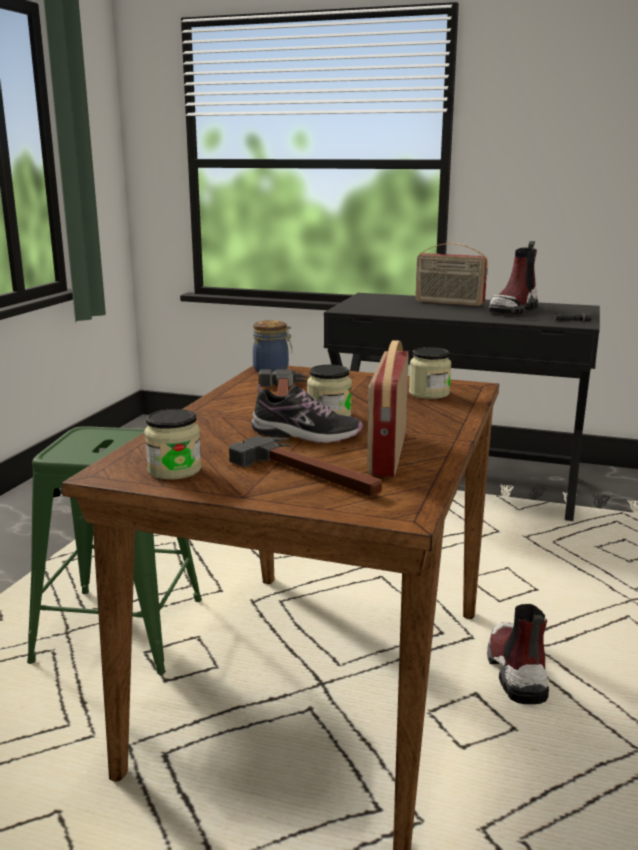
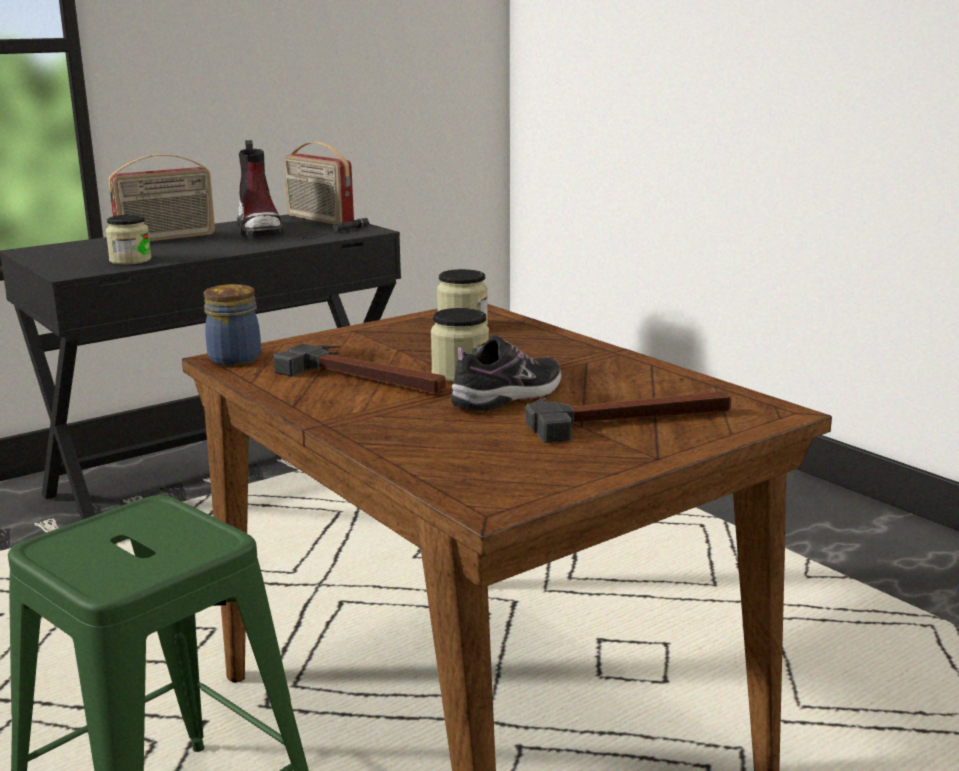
camera: 55 degrees left, 0 degrees up
(174, 470) = (531, 471): jar -> jar (130, 260)
(386, 453) = (614, 381): radio -> radio (319, 220)
(514, 672) = (588, 606): boot -> none

